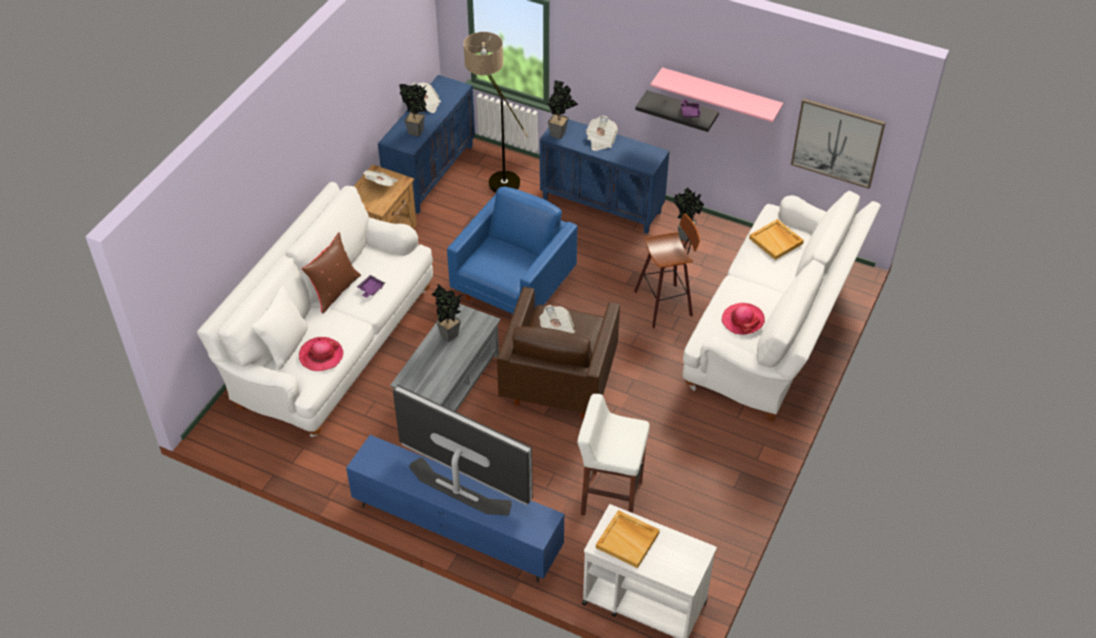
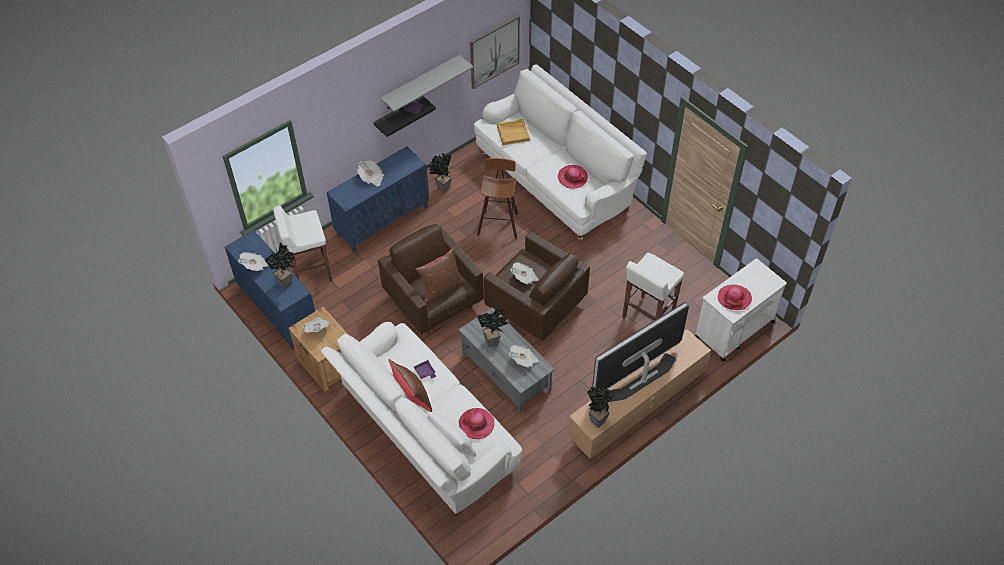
camera: 65 degrees left, 5 degrees up
(437, 372) = (523, 360): none -> newspaper
(457, 530) = (636, 410): blue tv stand -> brown tv stand
(495, 177) = (310, 271): floor lamp -> white stool
(500, 265) = (441, 288): none -> brown pillow
(513, 289) = (434, 301): blue armchair -> brown armchair
(560, 133) = (347, 197): potted plant -> potted plant (597, 419)
(628, 540) = (734, 298): beige tray -> hat
(720, 95) = (420, 83): pink shelf -> grey shelf

